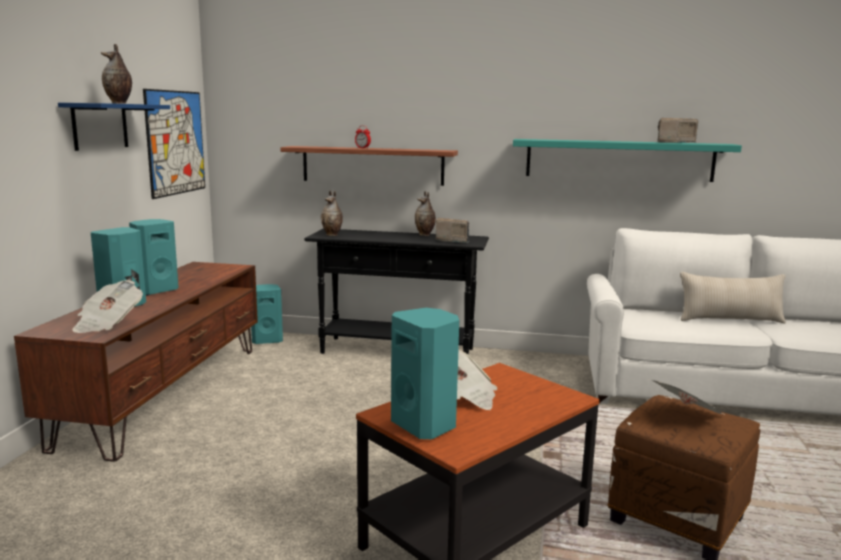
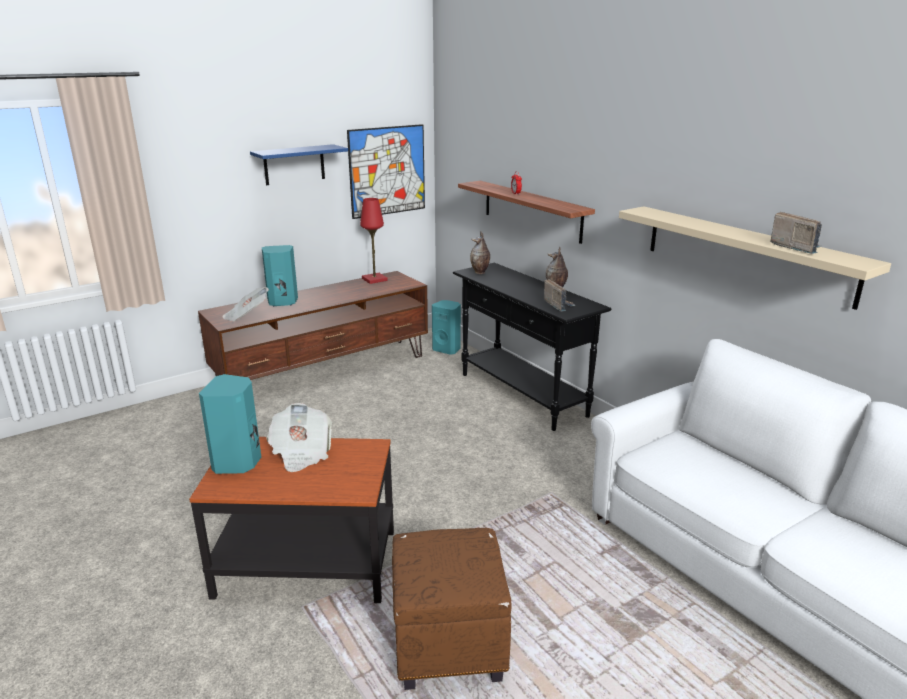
camera: 45 degrees right, 10 degrees up
(119, 103) = (293, 151): vase -> none
(155, 290) = (321, 294): turquoise speaker -> none
(187, 270) = (374, 279): none -> red table lamp
(619, 160) = (745, 253): turquoise shelf -> beige shelf
(687, 417) = (450, 557): newspaper -> none
(730, 320) = (781, 496): beige pillow -> none

